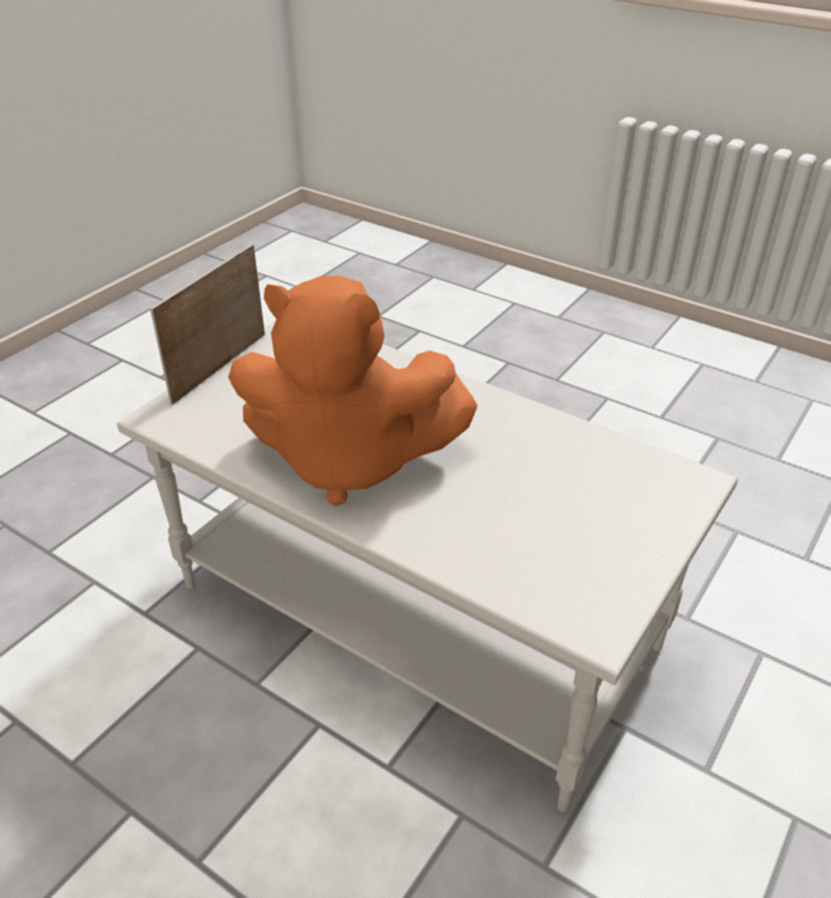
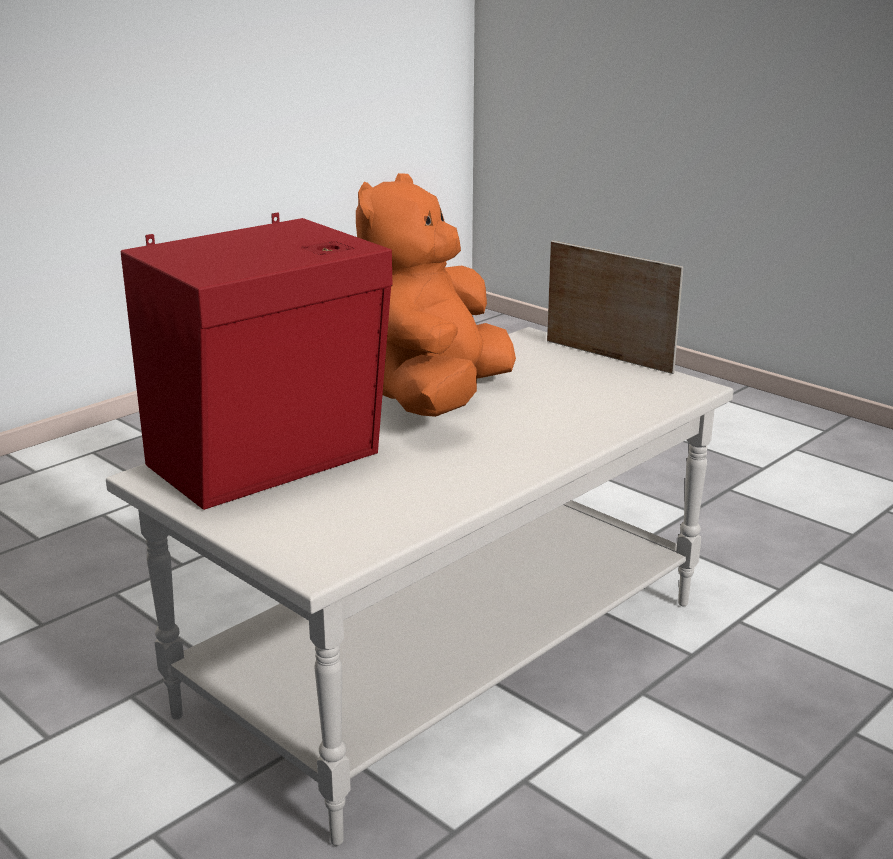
camera: 100 degrees right, 15 degrees down
(531, 546) = (272, 462): none -> red speaker

